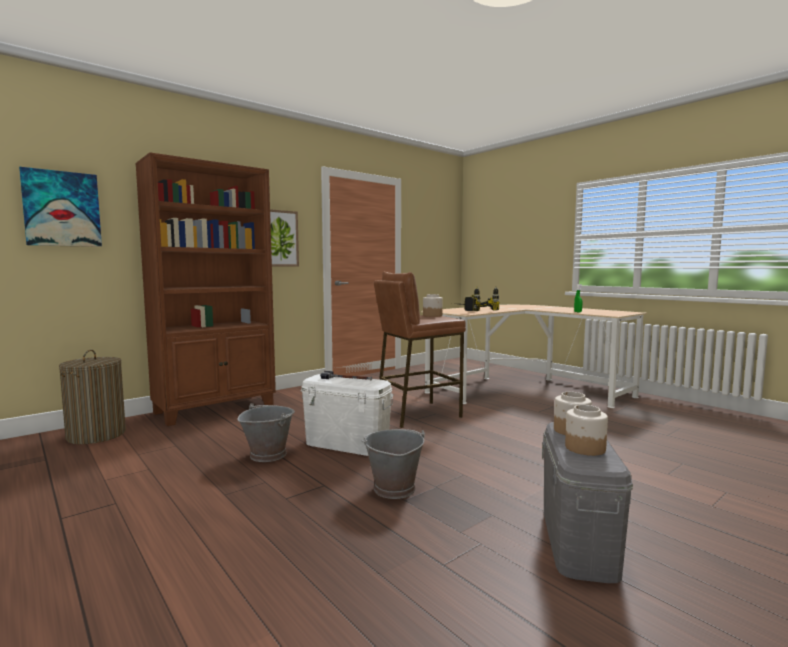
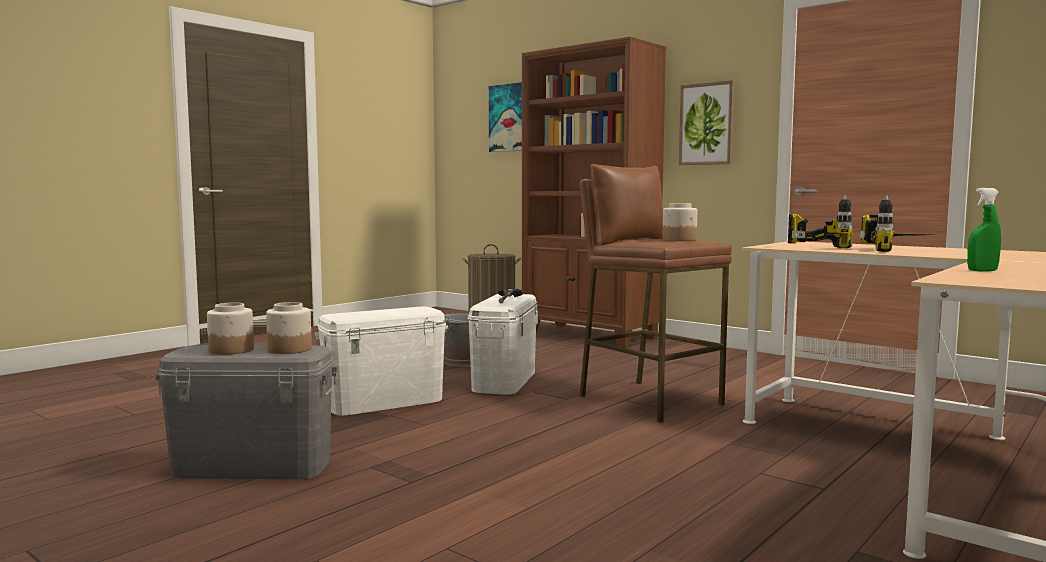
camera: 80 degrees right, 0 degrees up
(393, 488) = (384, 402): grey bucket -> white storage box

